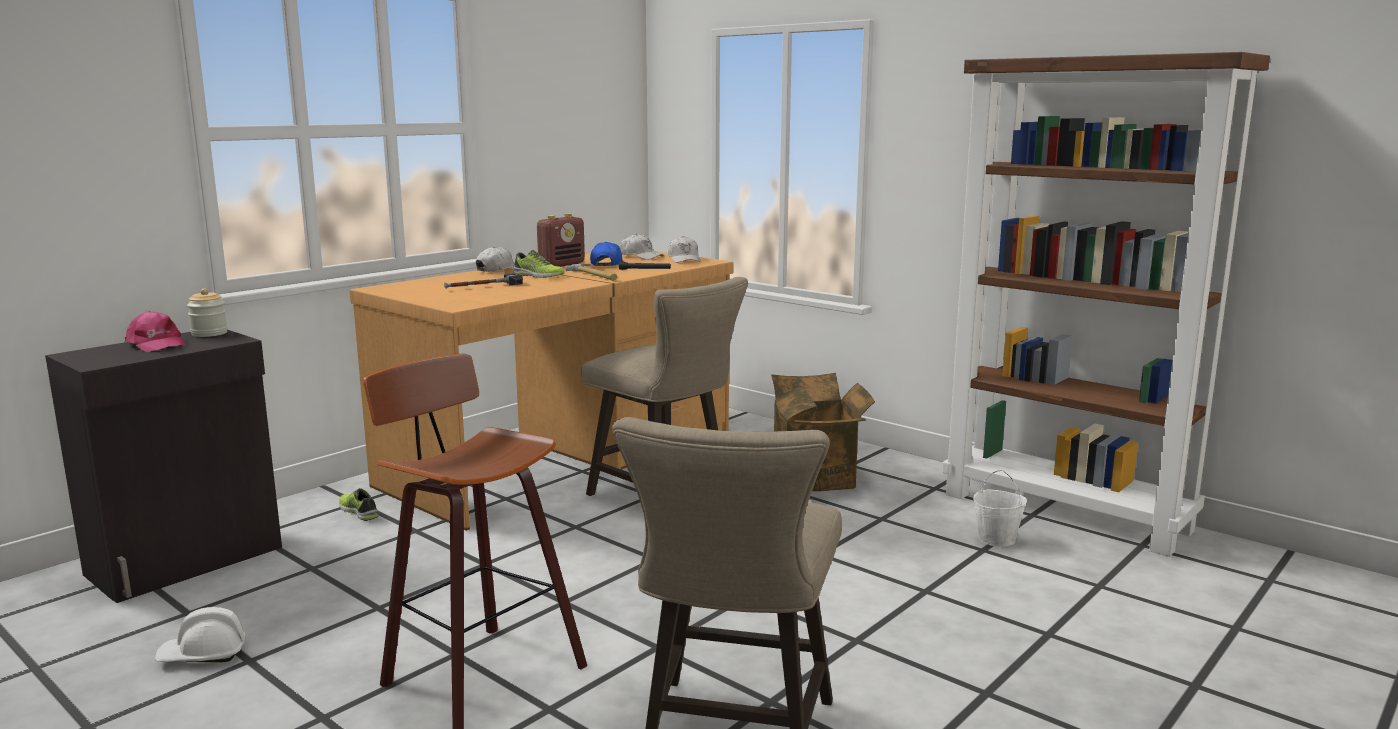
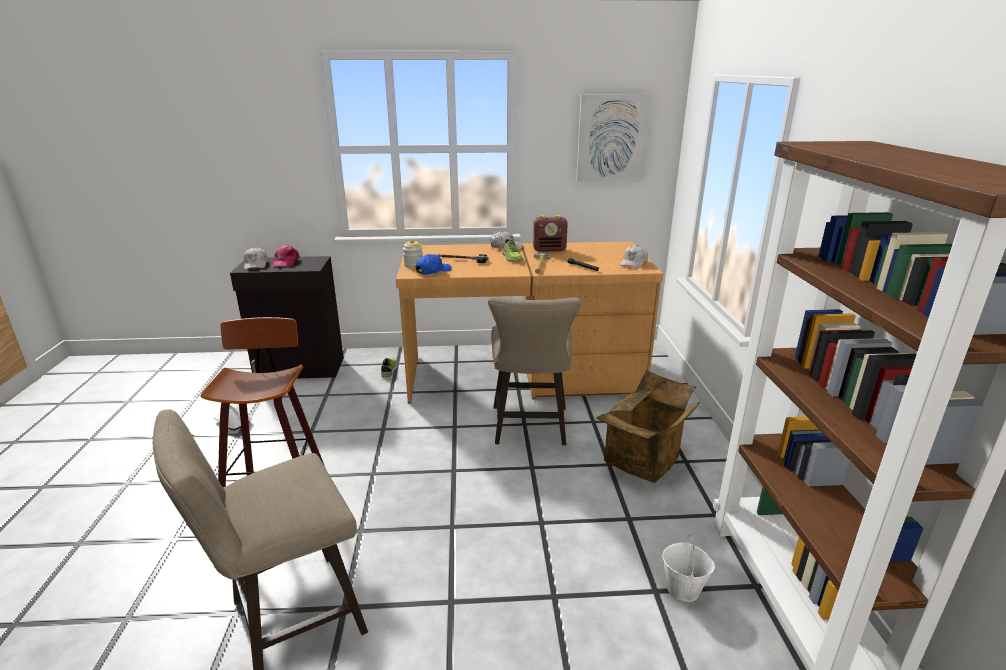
camera: 45 degrees right, 10 degrees up
(209, 333) = (316, 260): jar -> jar (413, 265)
(581, 113) = (612, 138): none -> picture
(607, 264) = (574, 256): blue cap -> blue cap (433, 271)
(641, 256) = (615, 252): white cap -> white cap (256, 264)

